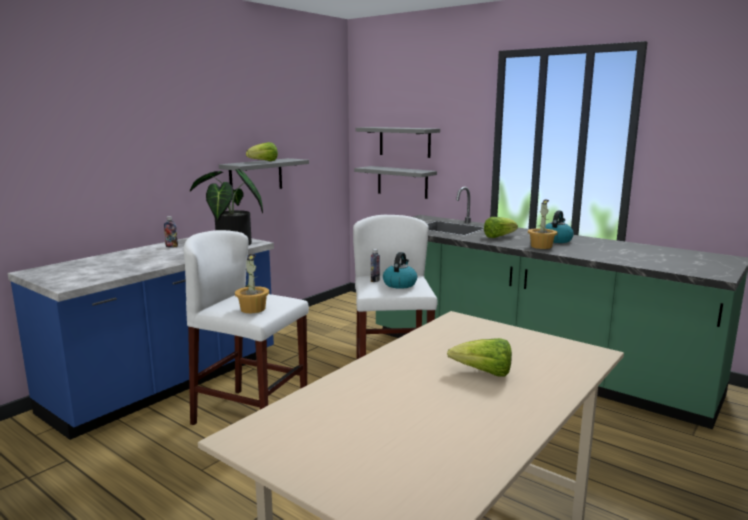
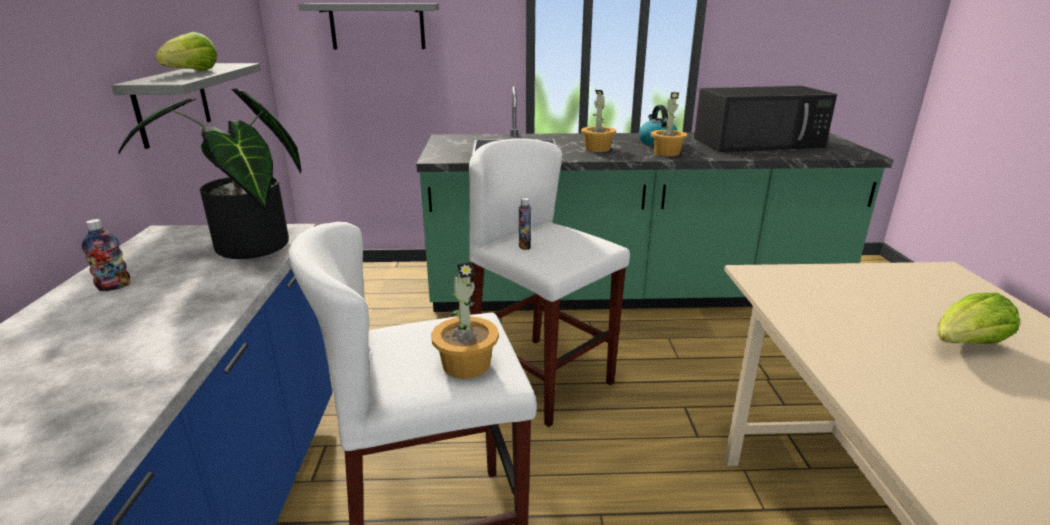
camera: 40 degrees left, 10 degrees up
(399, 284) = (565, 242): kettle -> none
(402, 182) = (380, 89): grey shelf -> none
(498, 237) = (597, 149): lettuce -> potted plant
(644, 253) = (759, 143): none -> black microwave

